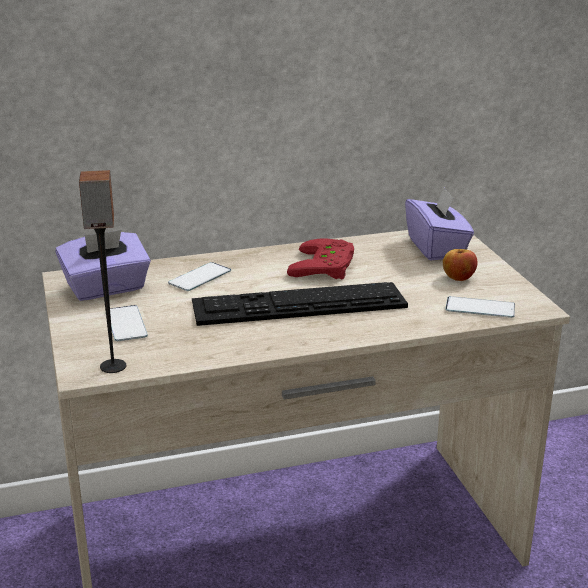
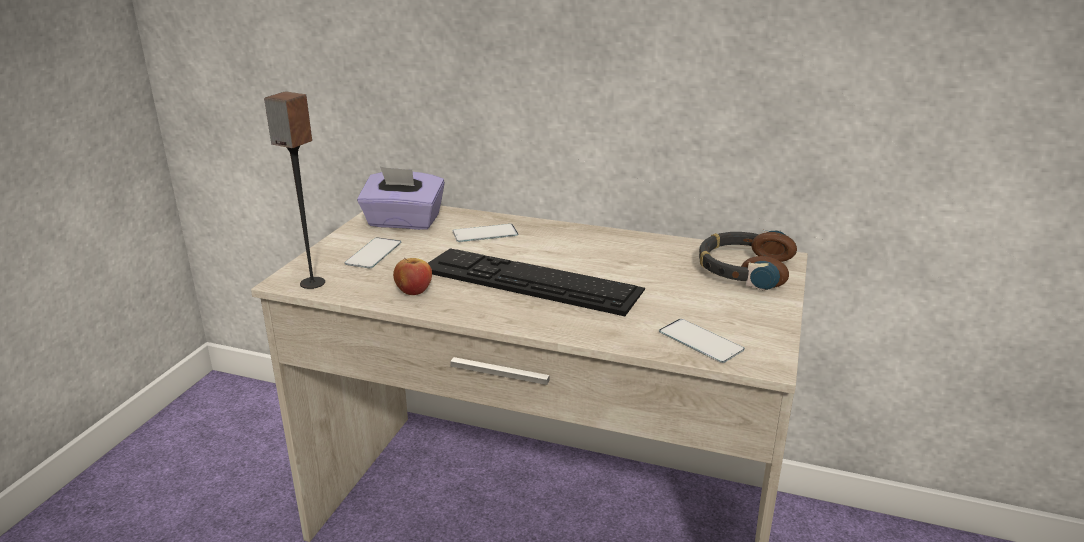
camera: 35 degrees right, 0 degrees up
(327, 266) = (607, 255): red game controller -> none
(437, 248) = (743, 269): purple tissue box -> headphones
(458, 278) = (722, 304): apple -> apple (413, 291)

